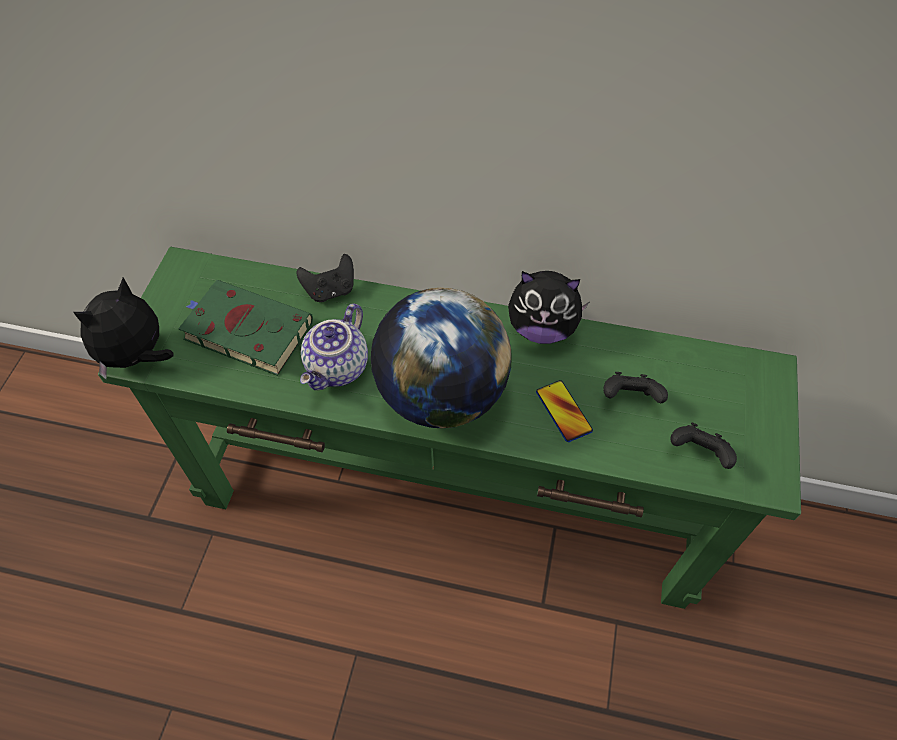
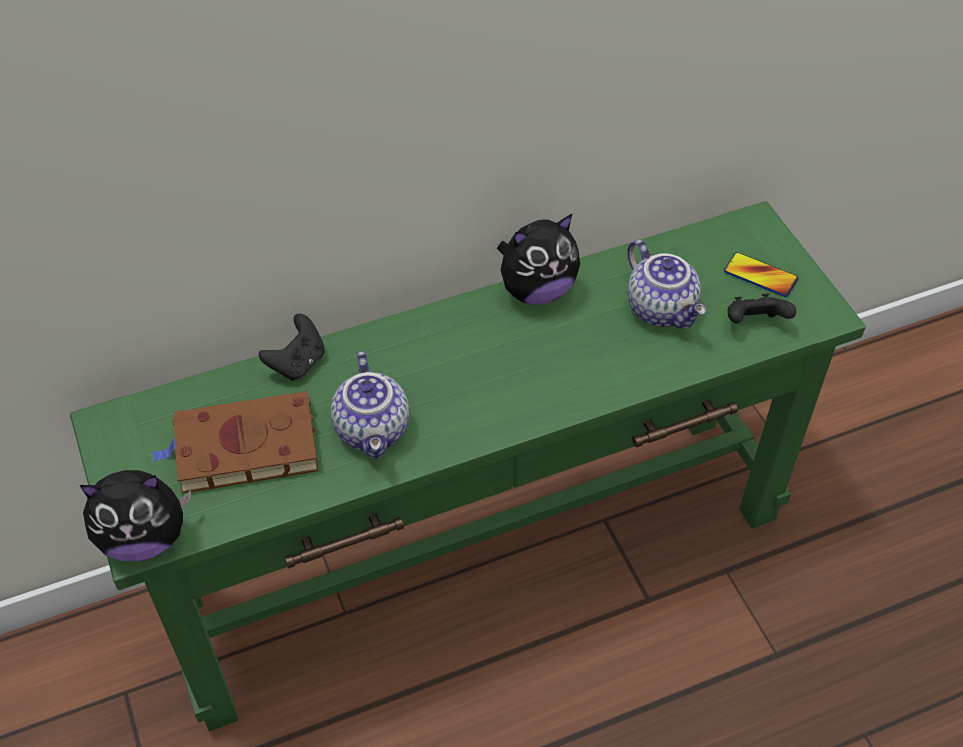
camera: 35 degrees left, 5 degrees down
(137, 356) = (144, 538): plush toy -> plush toy turned 105 degrees counterclockwise
(245, 330) = (242, 448): green book -> brown book
(441, 394) = (495, 398): globe -> none
(563, 411) = (616, 351): phone -> phone (760, 276)
(630, 398) = (662, 309): black game controller -> teapot

